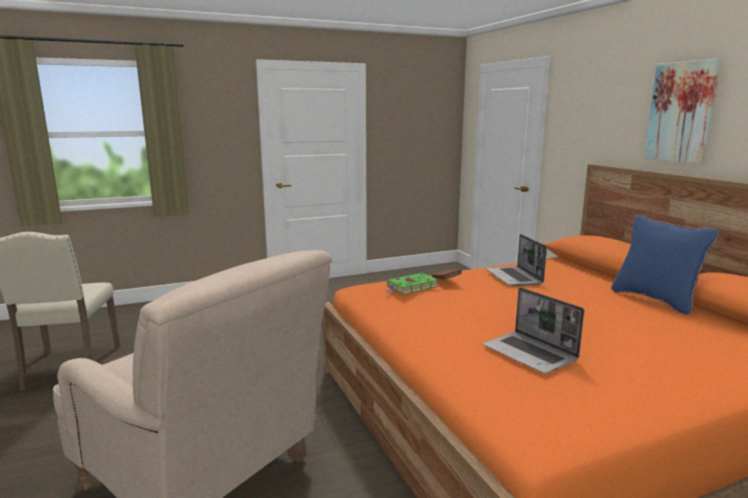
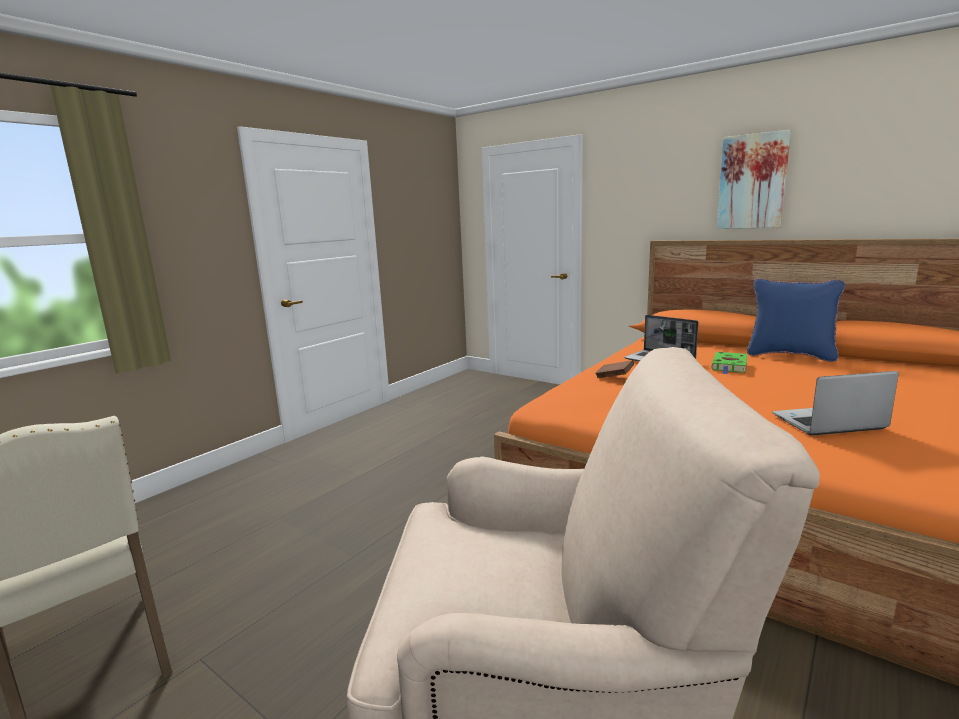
camera: 30 degrees left, 0 degrees up
(411, 287) = (606, 389): green book -> green book (729, 366)
(531, 354) = (827, 423): laptop -> laptop turned 150 degrees clockwise

